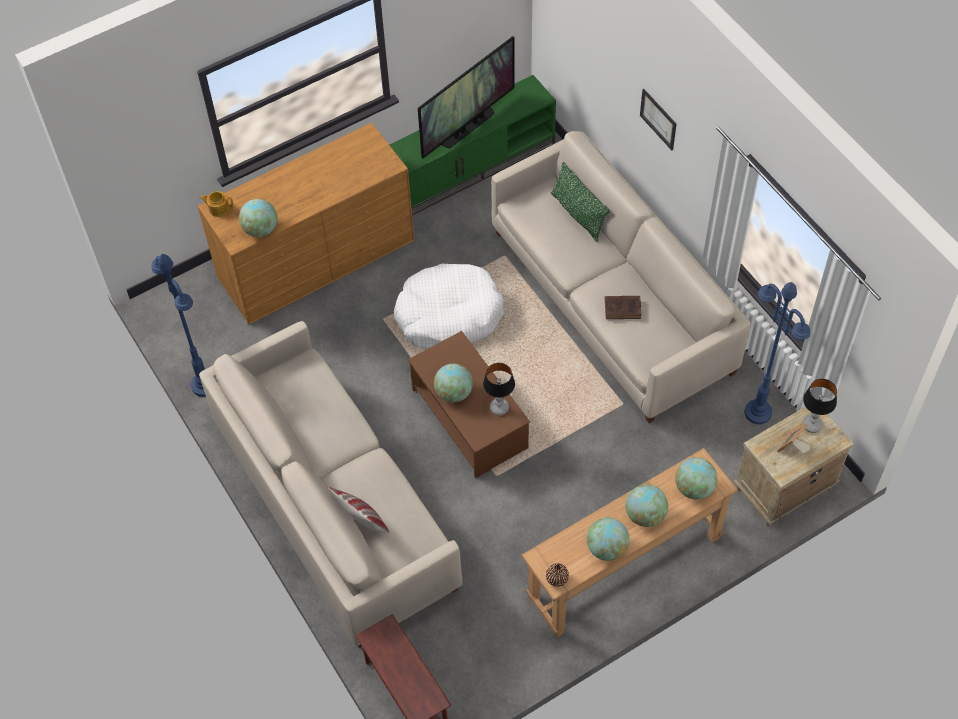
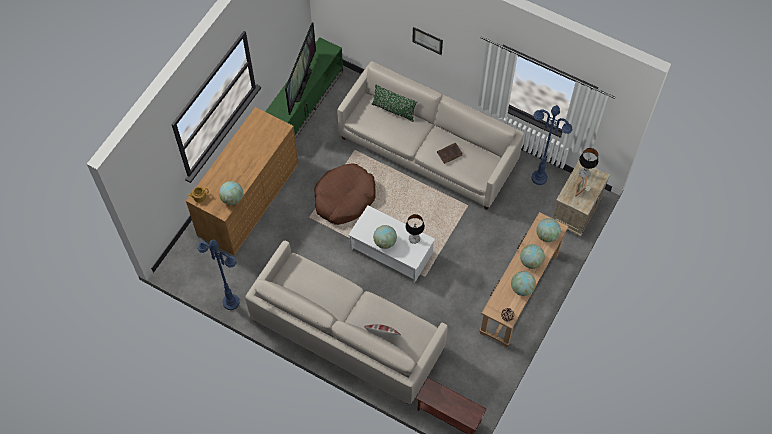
camera: 30 degrees left, 5 degrees up
(448, 315) = (344, 198): white dog bed -> brown dog bed
(469, 418) = (391, 251): brown coffee table -> white coffee table

